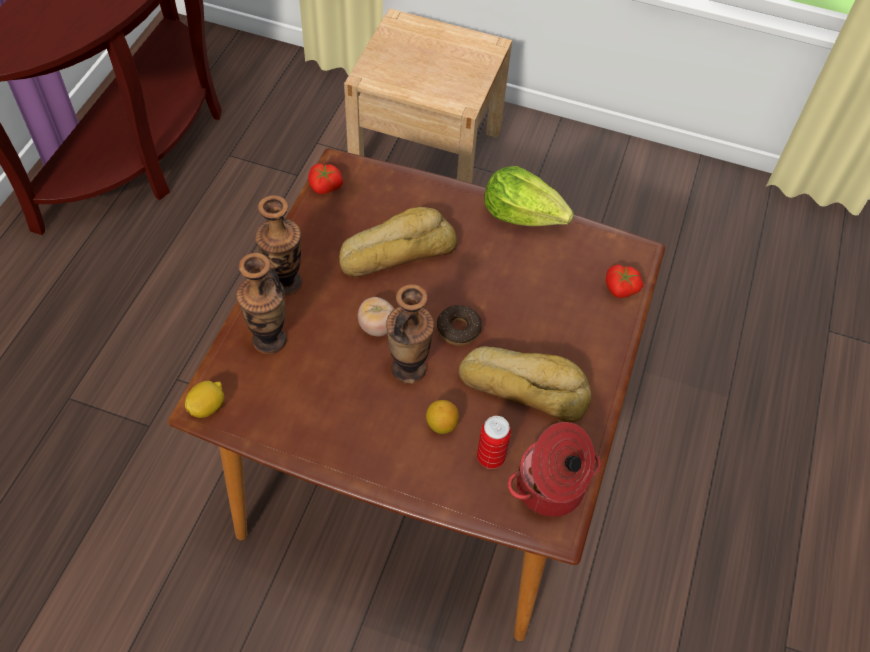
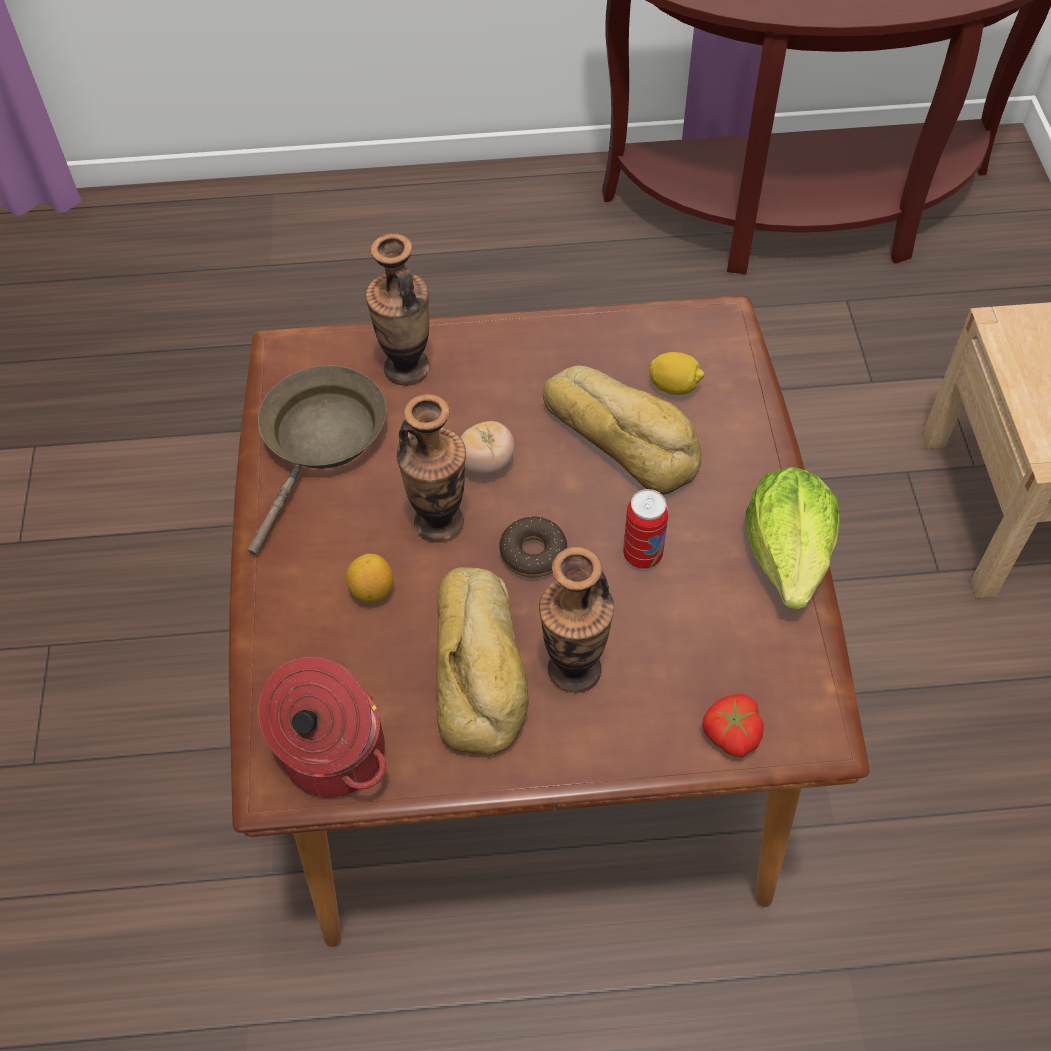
camera: 70 degrees right, 0 degrees up
(207, 406) = (287, 354): lemon -> lemon (674, 386)
(285, 283) = (498, 347): vase -> vase (574, 669)
(301, 412) = (321, 441): none -> brown frying pan
(325, 187) = (677, 320): tomato -> none
(490, 457) = (348, 665): can -> can (642, 555)

